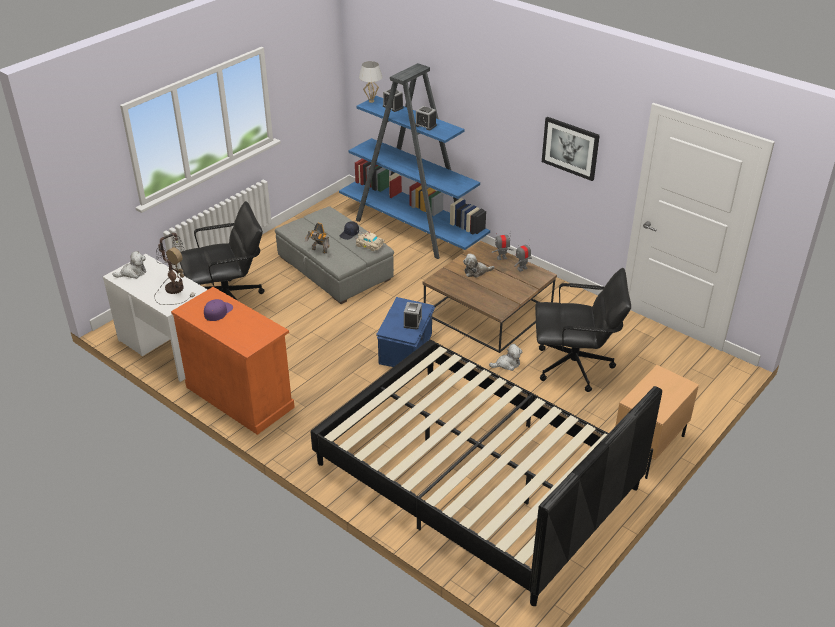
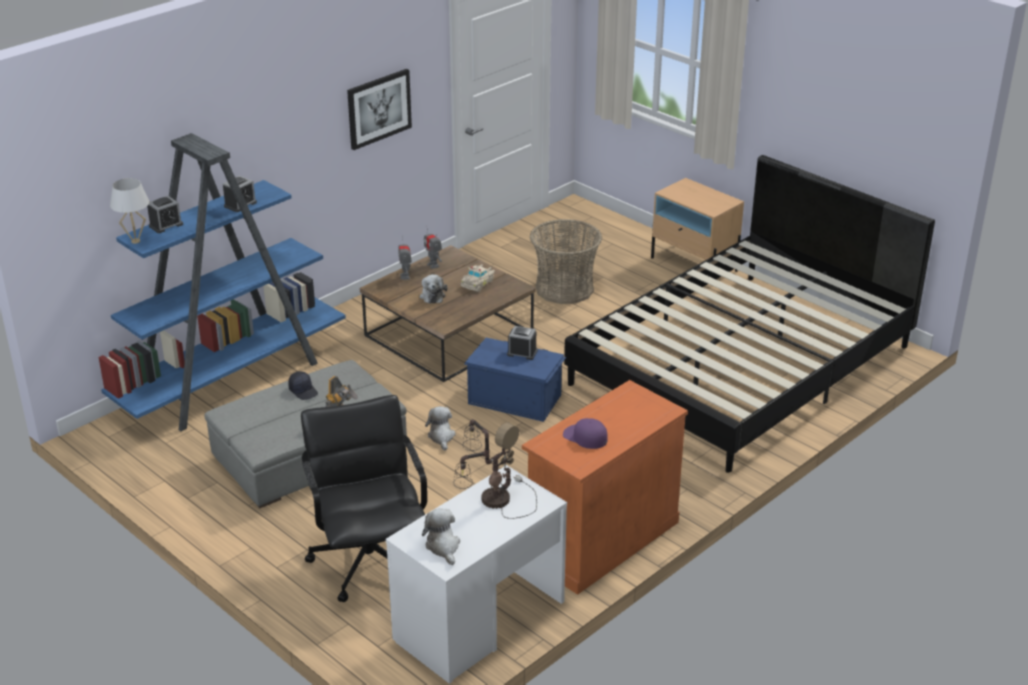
camera: 85 degrees left, 5 degrees down
(370, 246) = (341, 374): beige toy car -> beige toy car (478, 283)
(507, 364) = (555, 330): plush toy -> plush toy (441, 437)
(574, 367) = (564, 289): black office chair -> basket

